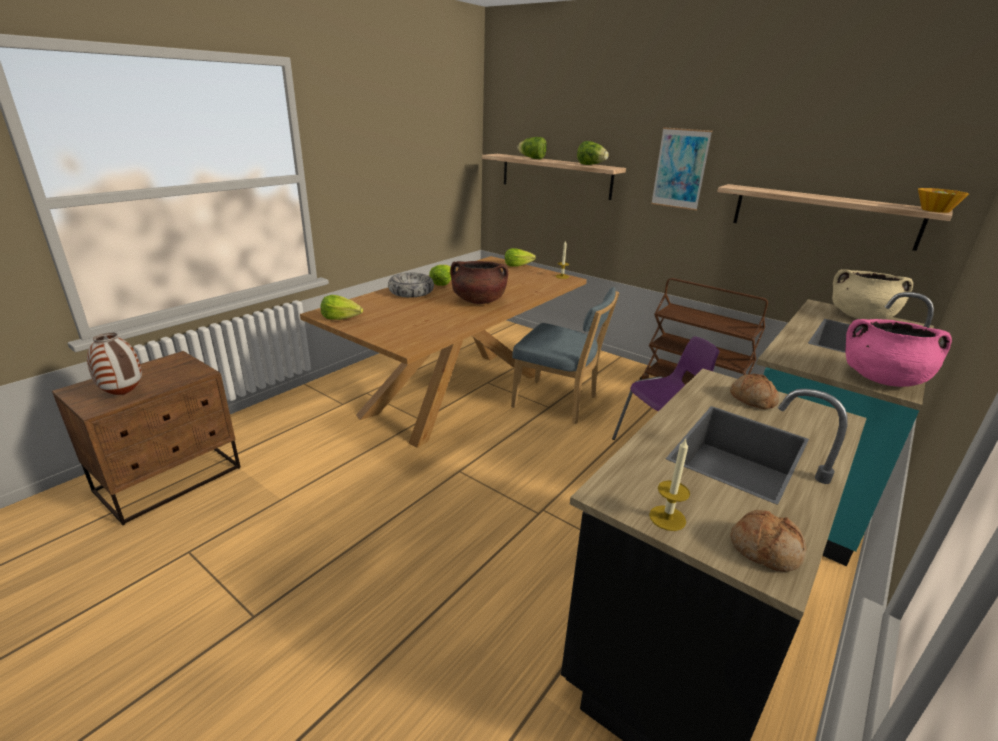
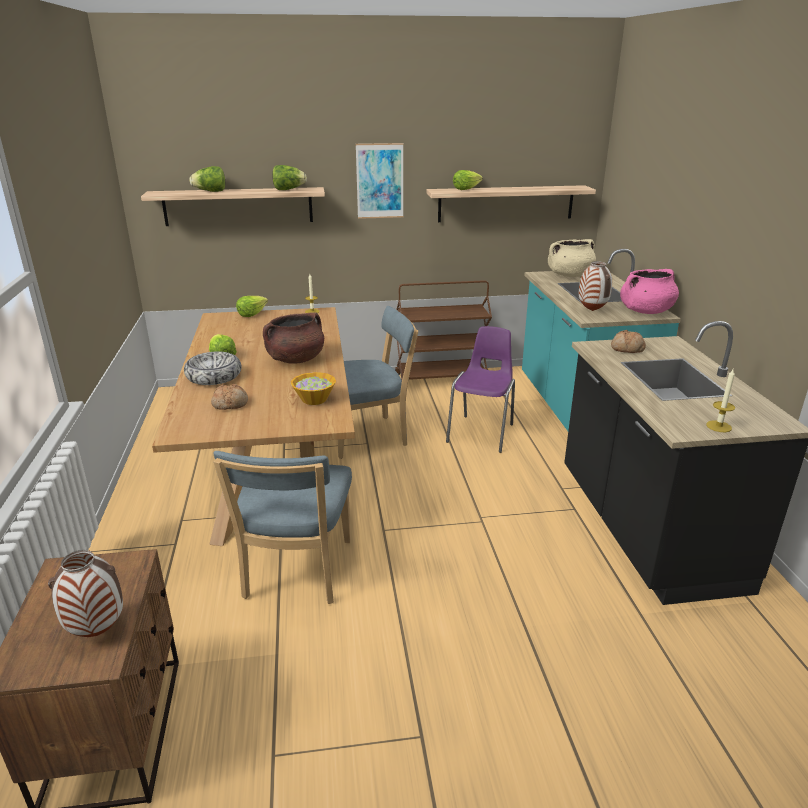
camera: 45 degrees left, 0 degrees up
(341, 318) = (210, 429): lettuce -> lettuce (466, 189)
(367, 461) = (296, 573): none -> blue chair
(766, 549) = (765, 416): bread -> bread (230, 403)
(803, 354) = (592, 311): none -> vase
(935, 210) = (581, 187): bowl -> bowl (314, 399)

